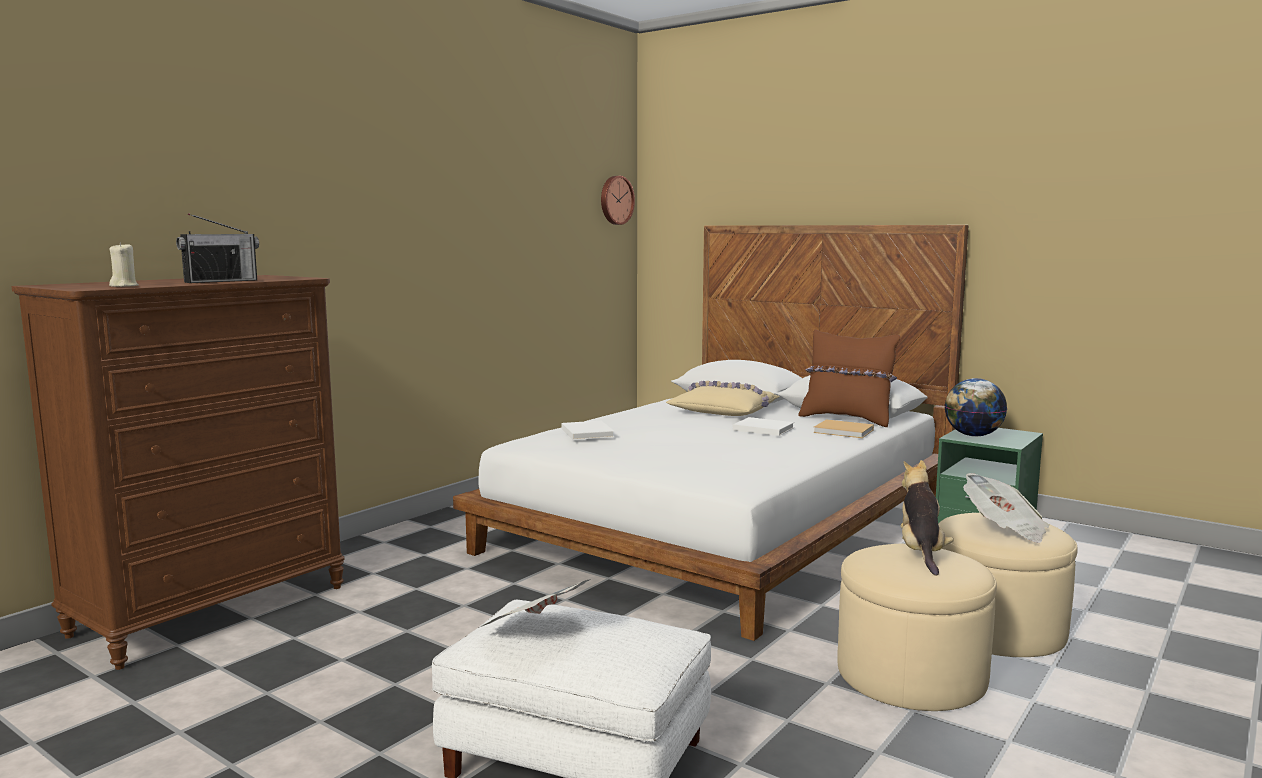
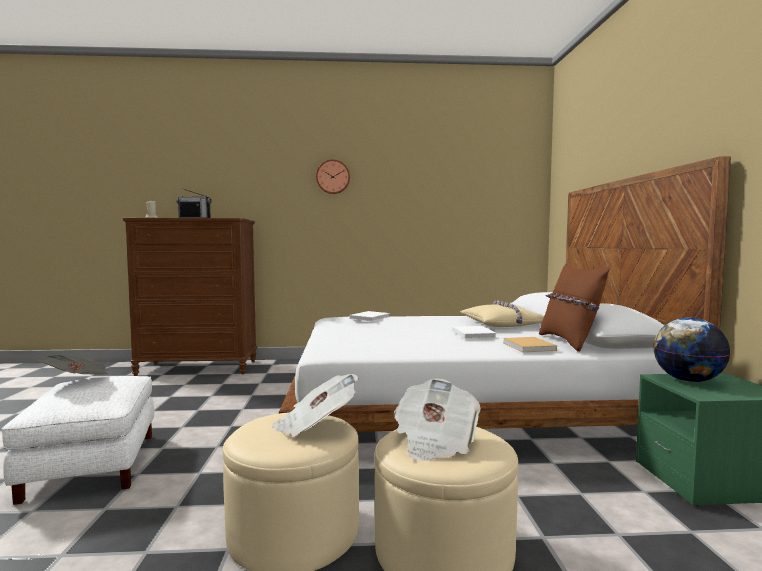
camera: 50 degrees right, 5 degrees down
(615, 200) = (524, 181): wall clock -> wall clock (333, 177)
(921, 553) = (315, 426): plush toy -> newspaper

